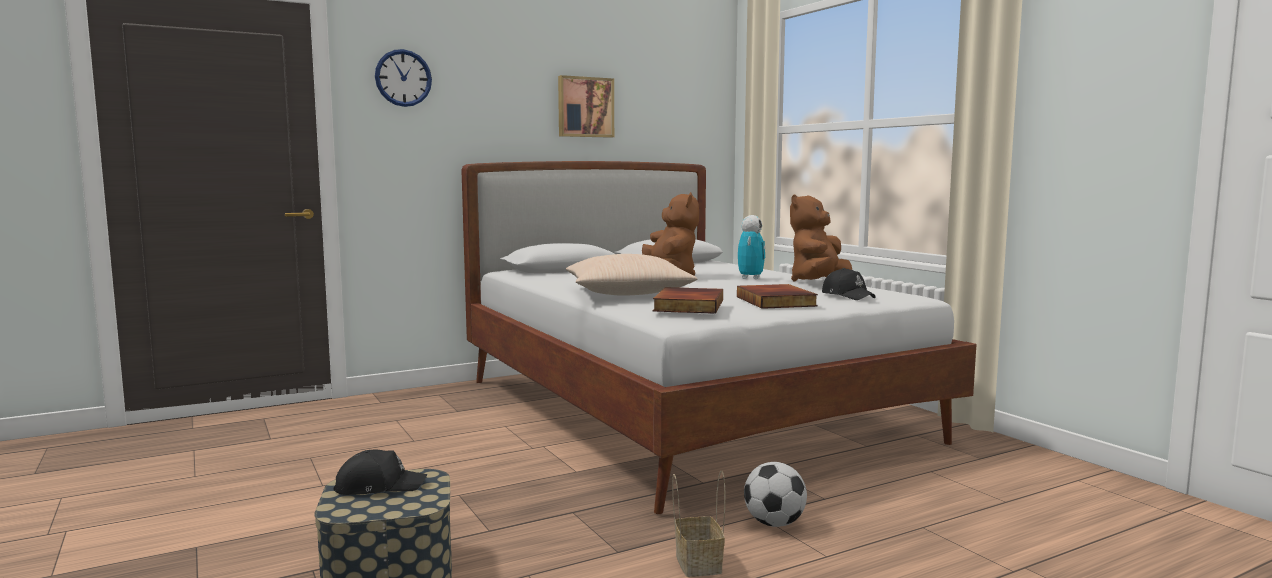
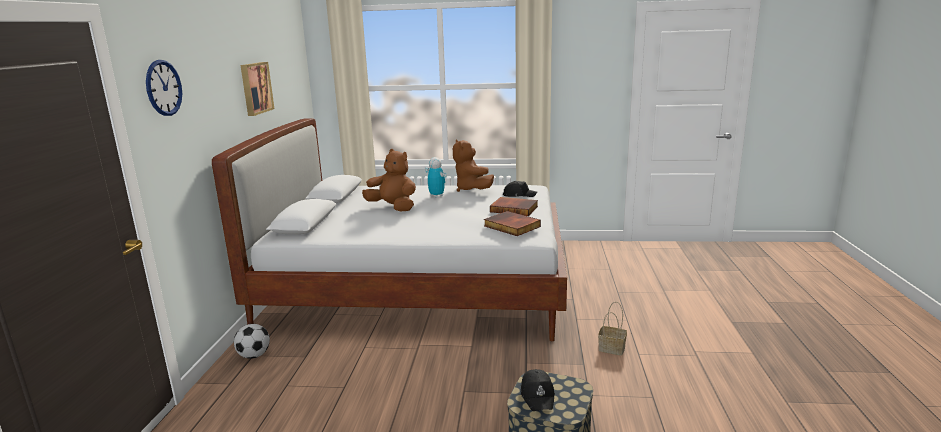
camera: 55 degrees left, 10 degrees up
(379, 486) = (538, 395): black cap -> black cap turned 150 degrees clockwise
(627, 293) = (438, 228): beige pillow -> none
(775, 523) = (587, 318): football -> football (254, 355)

